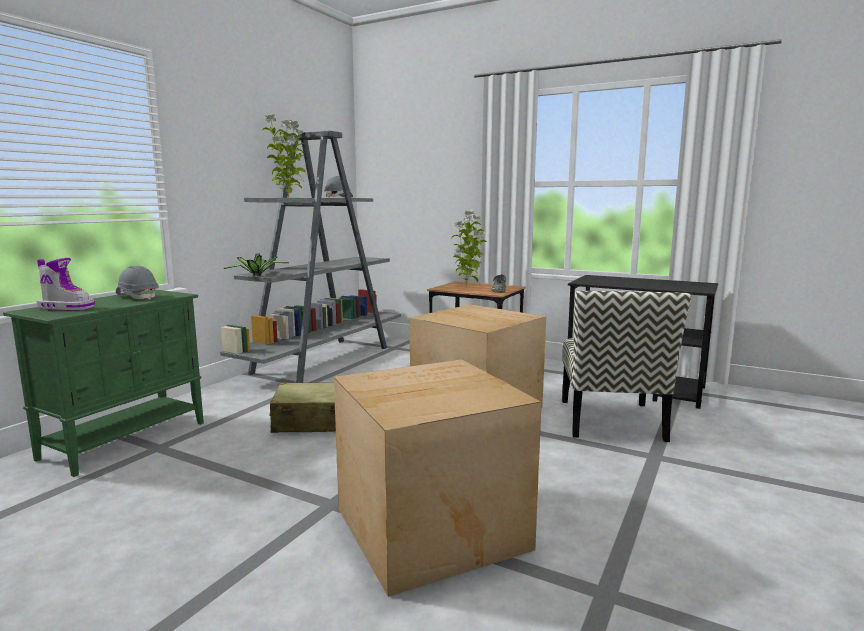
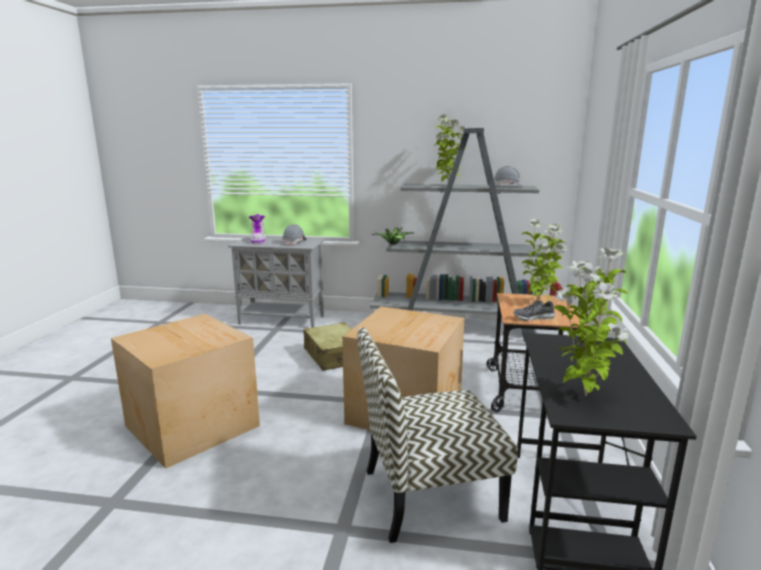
camera: 70 degrees right, 5 degrees up
(126, 440) = (282, 320): green cabinet -> grey cabinet
(675, 286) = (582, 395): none -> potted plant

